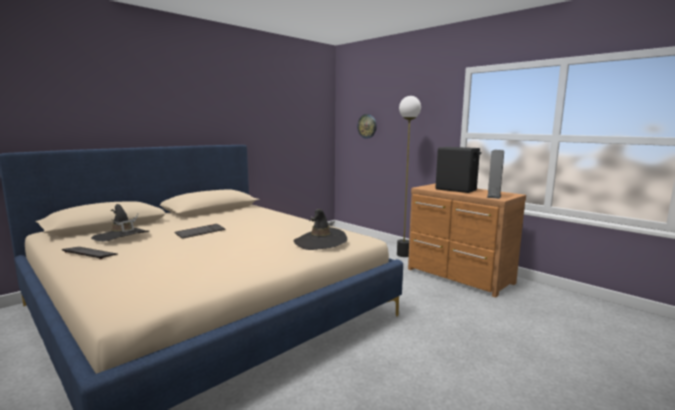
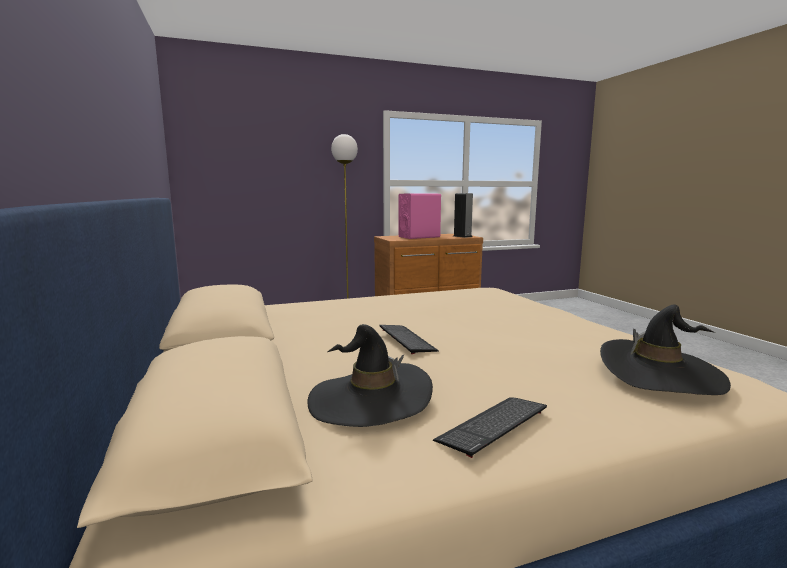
camera: 65 degrees left, 0 degrees up
(320, 242) = (501, 299): black hat -> black hat (660, 373)
(367, 126) = (244, 172): wall clock -> none
(456, 189) = (419, 237): black speaker -> pink speaker

